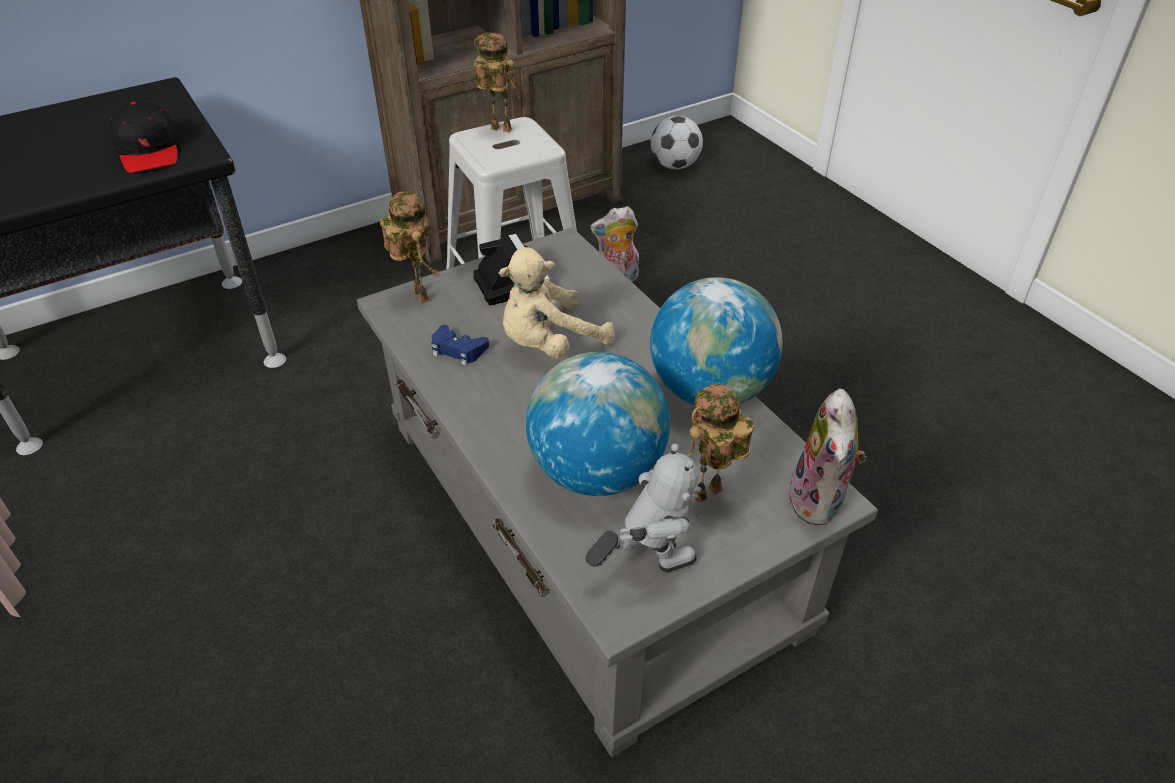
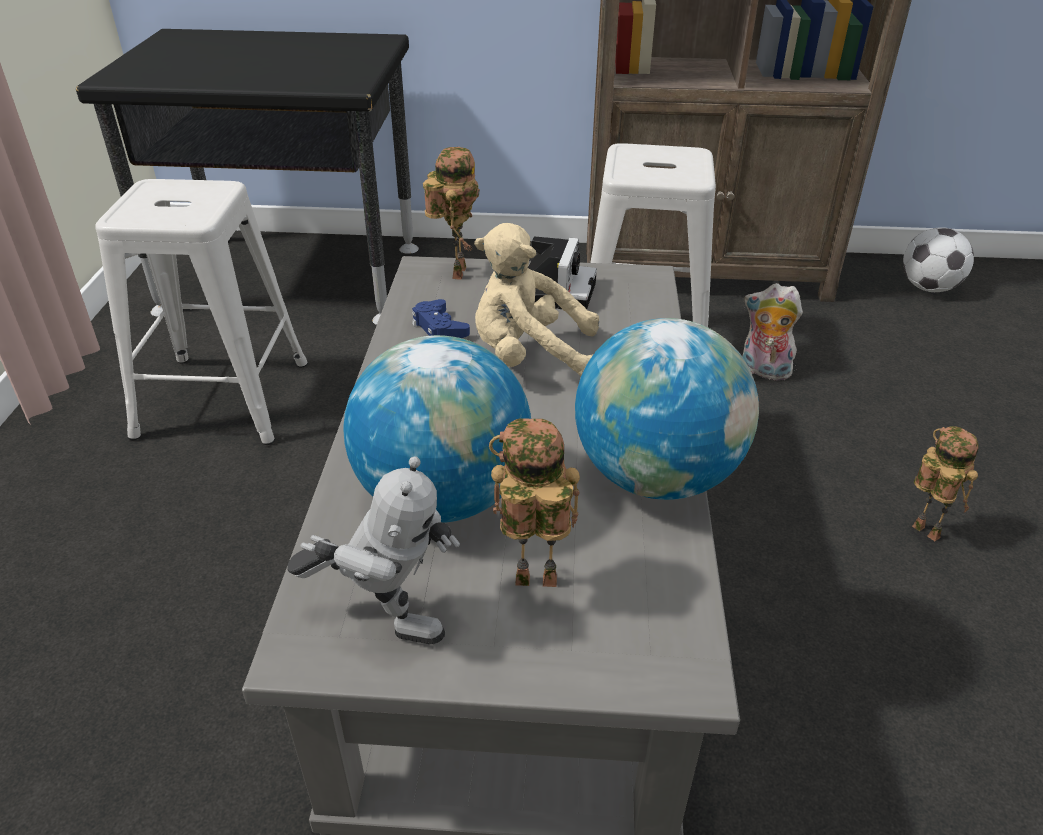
camera: 35 degrees right, 5 degrees down
(149, 150) = (318, 74): black cap -> none
(194, 499) = (222, 399): none -> white stool
(498, 130) = (664, 151): toy robot -> toy robot (922, 532)
(820, 502) = (665, 666): plush toy -> none

